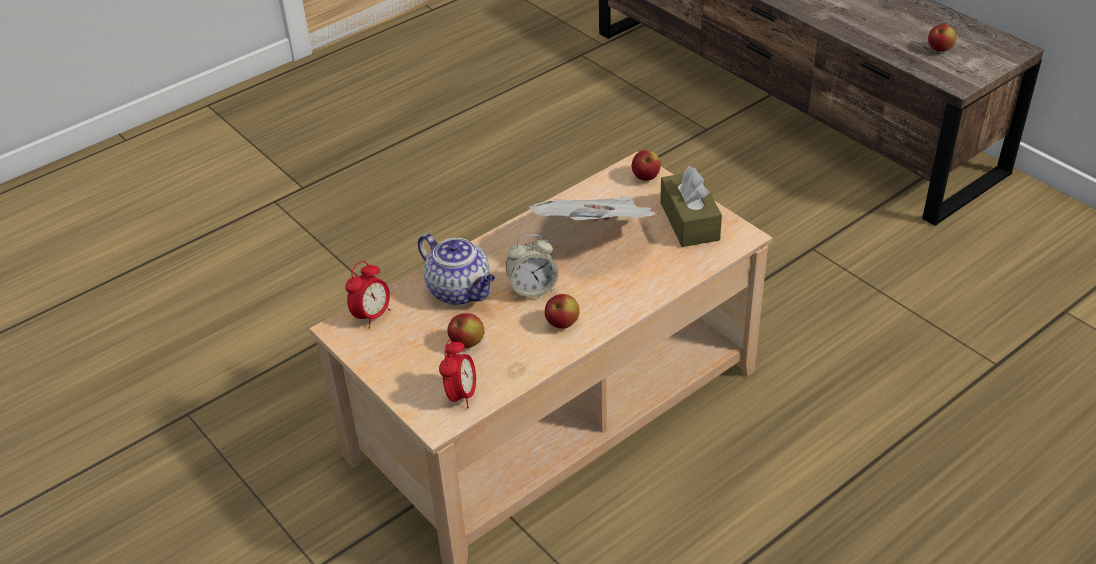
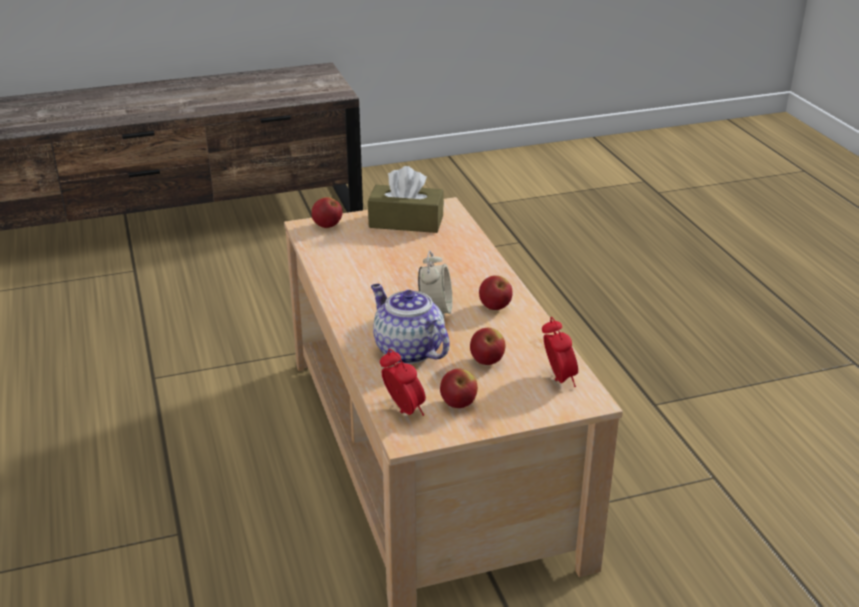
camera: 70 degrees left, 10 degrees down
(460, 291) = (407, 350): teapot -> teapot turned 105 degrees counterclockwise
(461, 395) = (558, 379): alarm clock -> alarm clock turned 45 degrees clockwise
(596, 235) = (386, 265): newspaper -> none
(939, 50) = (291, 88): apple -> apple (458, 404)

